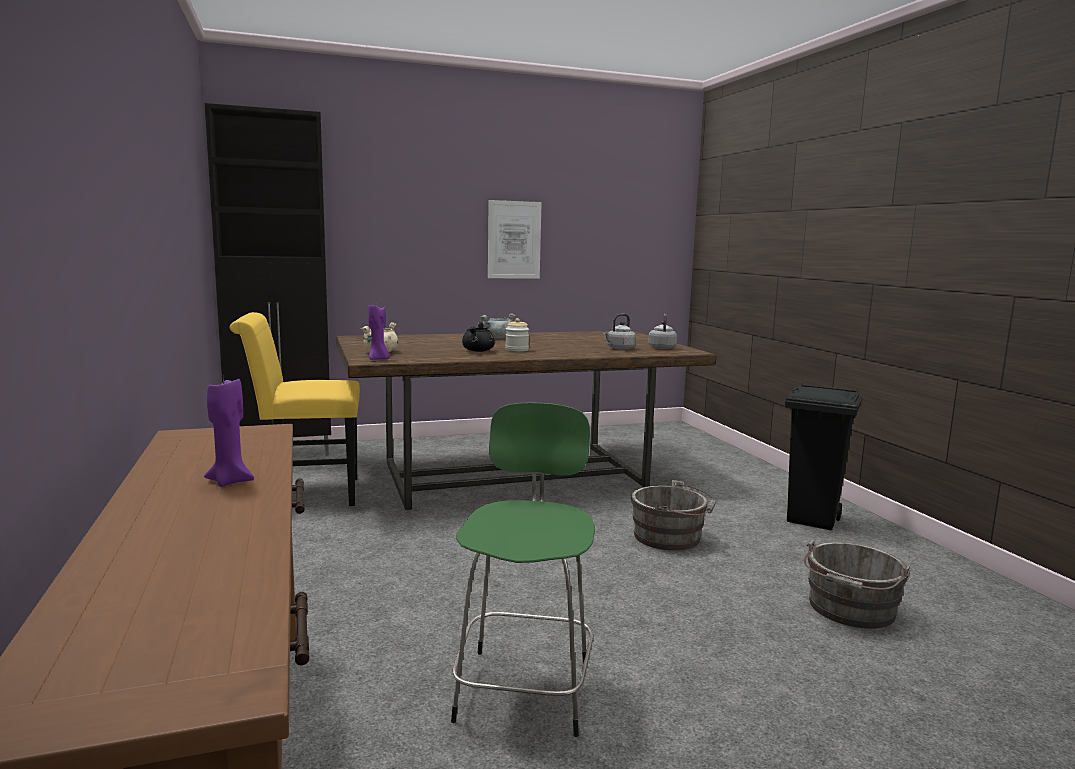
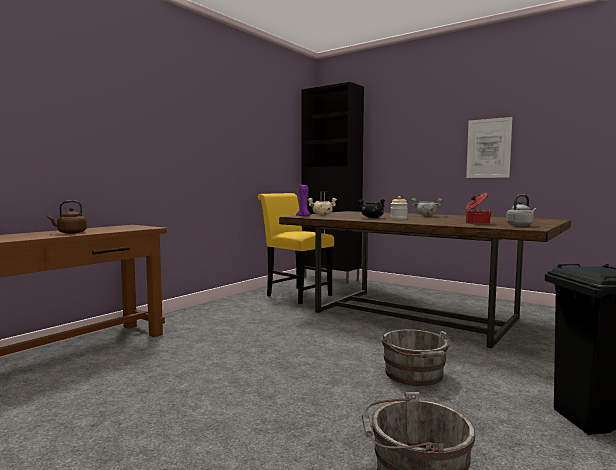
camera: 55 degrees right, 5 degrees down
(230, 481) = (70, 233): purple candle -> brown kettle
(525, 687) = (159, 386): green stool -> none
(619, 348) = (476, 223): grey kettle -> cooking pot

